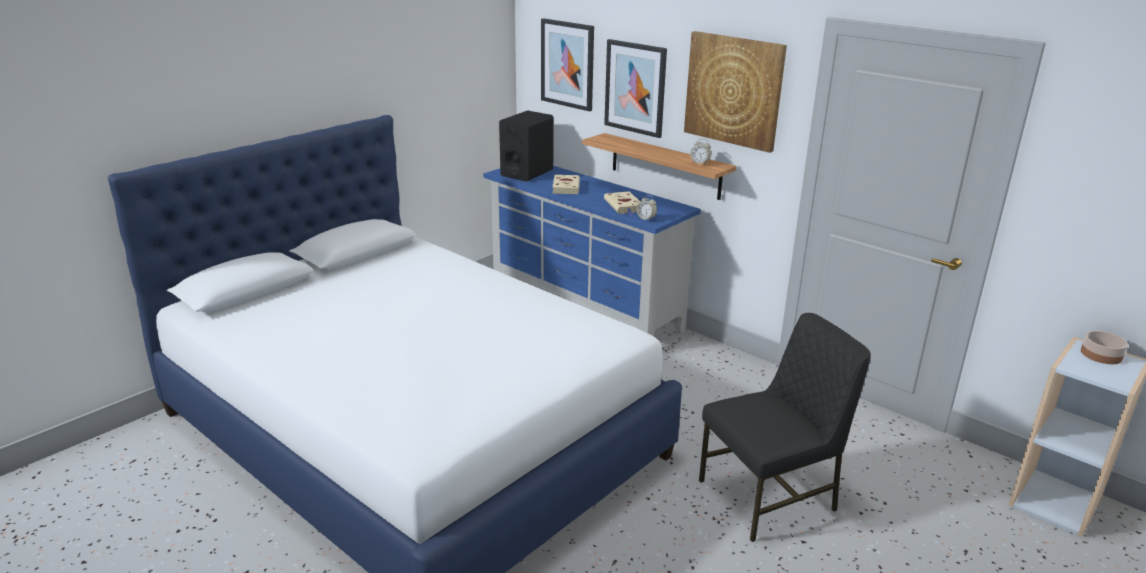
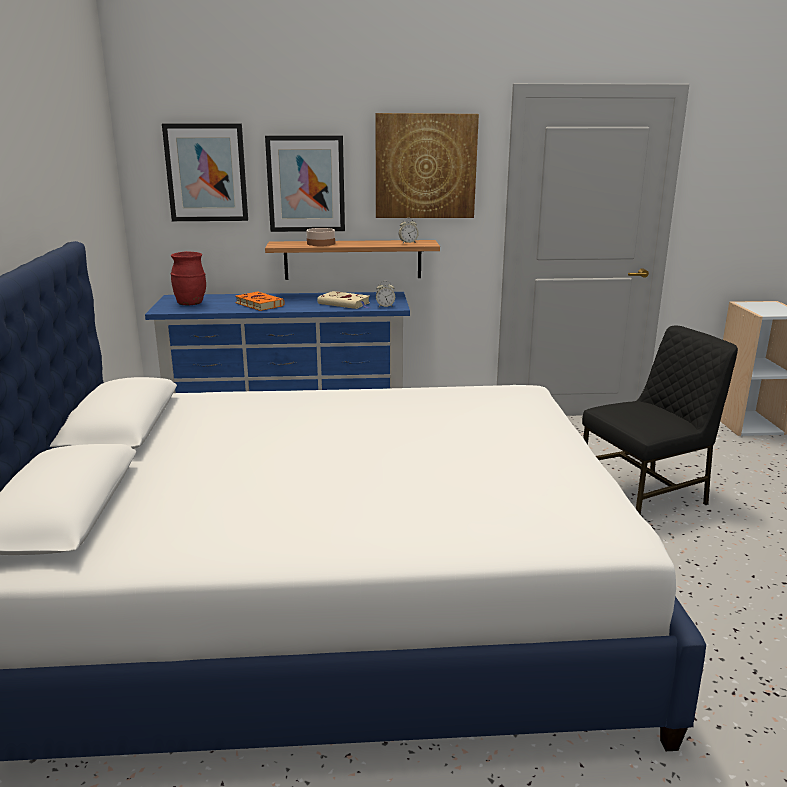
camera: 45 degrees left, 5 degrees down
(527, 172) = (191, 304): black speaker -> red vase
(566, 187) = (258, 304): beige book -> orange book
(770, 496) = (645, 495): black chair -> black chair turned 45 degrees clockwise
(1101, 354) = (758, 304): bowl -> bowl (321, 243)

